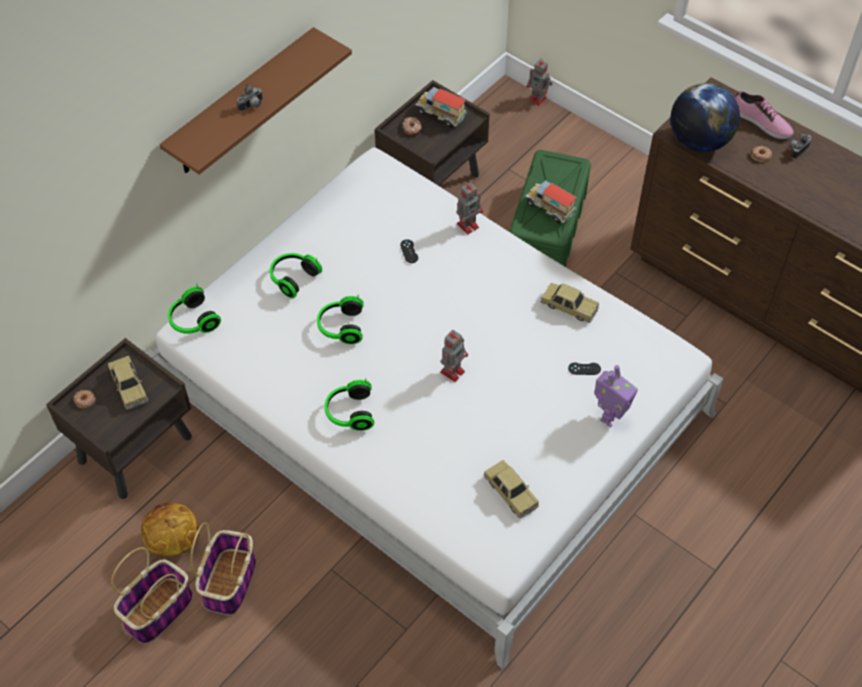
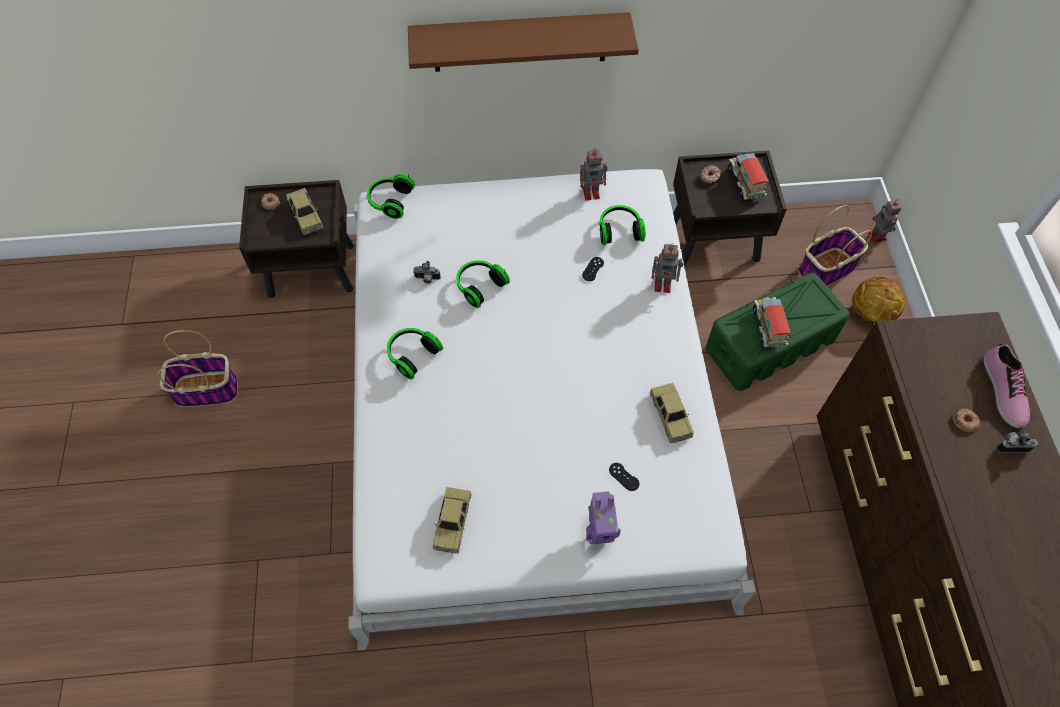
camera: 45 degrees right, 5 degrees up
(129, 386) = (305, 215): toy car -> toy car turned 45 degrees counterclockwise
(173, 542) = (264, 353): basketball -> basketball (870, 313)
(229, 581) = (266, 410): basket -> basket (827, 268)
(252, 106) = (506, 42): camera -> camera (427, 279)
(292, 278) = (488, 223): headphones -> headphones (619, 230)
(453, 371) = (519, 388): toy robot -> toy robot (592, 192)
(699, 141) = (914, 361): globe -> none

